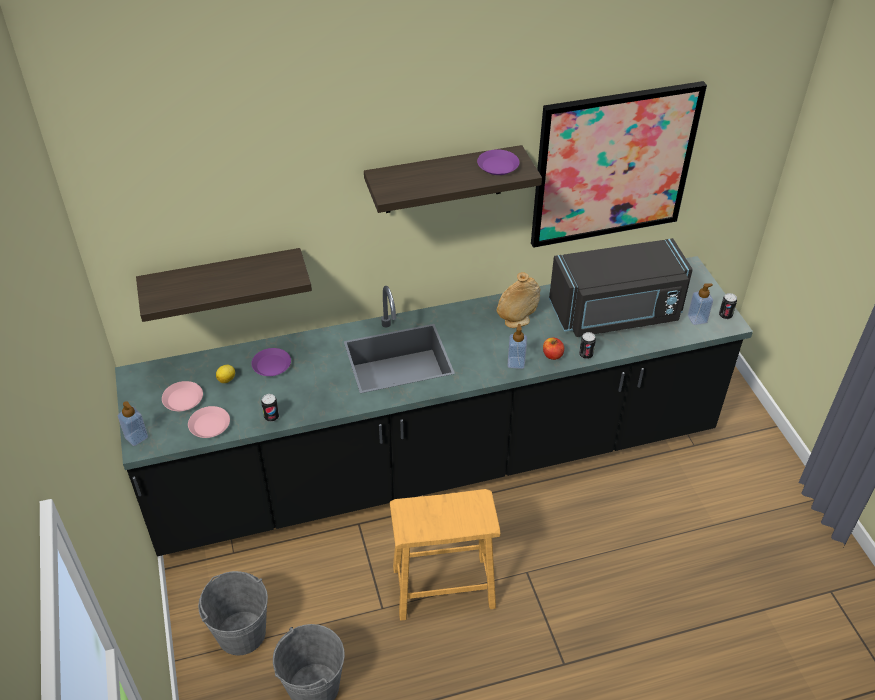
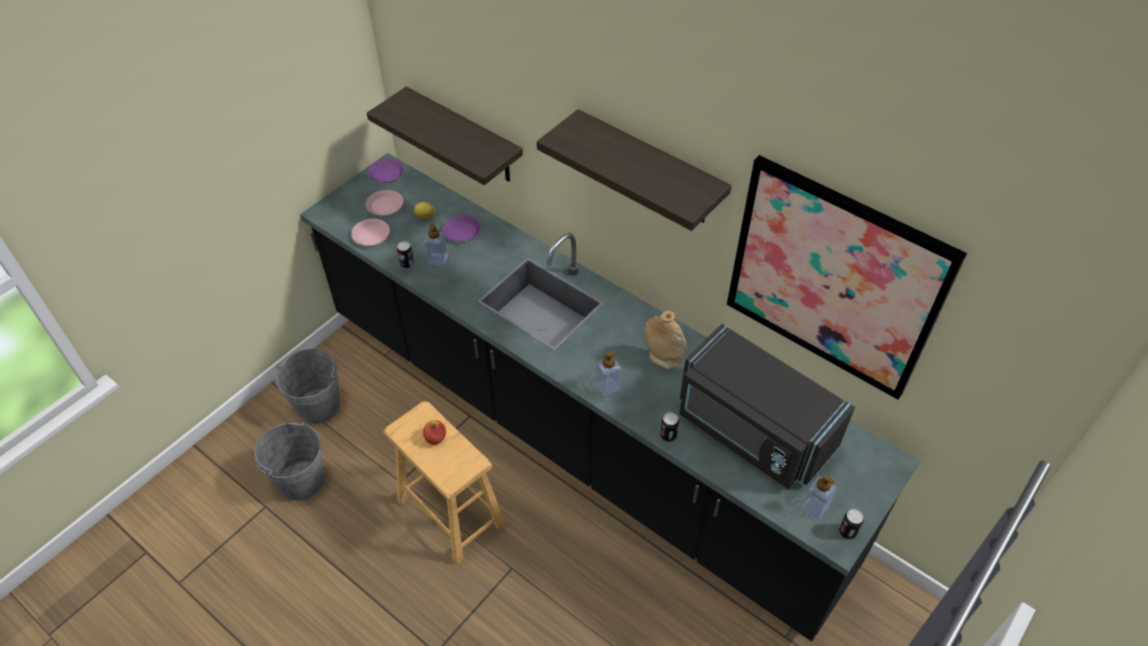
camera: 55 degrees right, 5 degrees up
(136, 437) = (329, 205): soap dispenser -> soap dispenser (438, 260)
(498, 166) = (676, 185): purple plate -> purple plate (386, 174)
(552, 355) = (643, 409): apple -> apple (435, 438)

